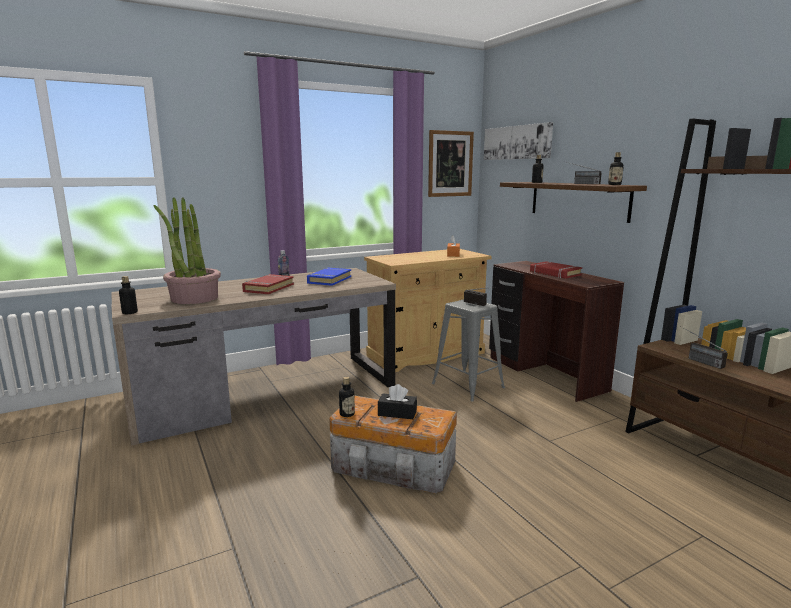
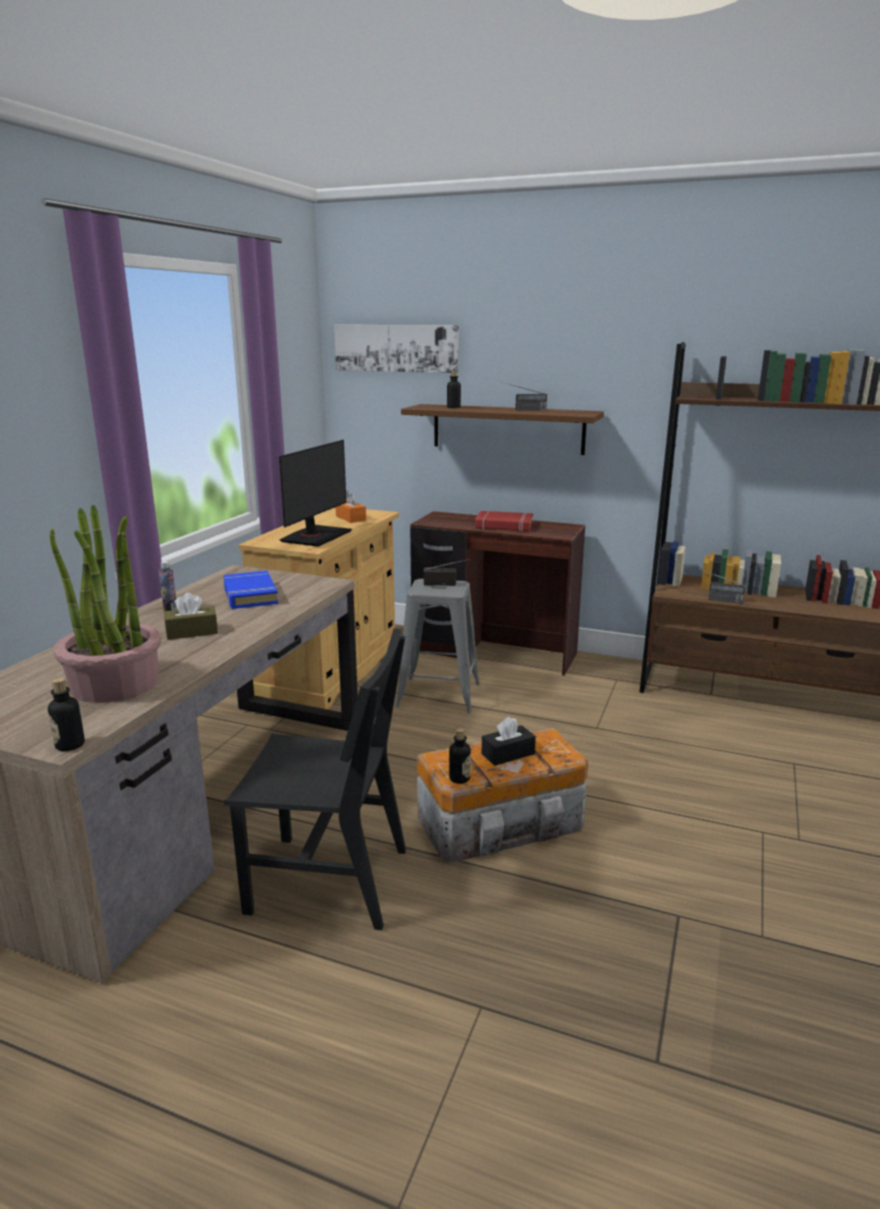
camera: 40 degrees left, 5 degrees up
(266, 450) = (328, 881): none -> black chair
(268, 288) = (192, 632): red book -> brown tissue box
(410, 259) = (315, 536): none -> monitor
(450, 164) = (296, 379): picture -> none
(614, 184) = (571, 411): bottle -> none

